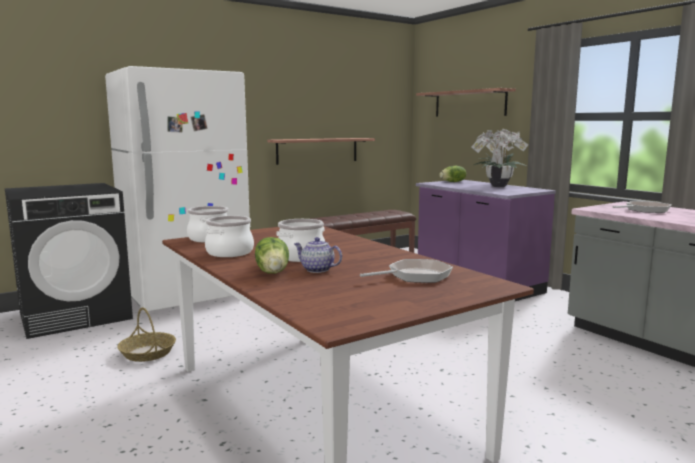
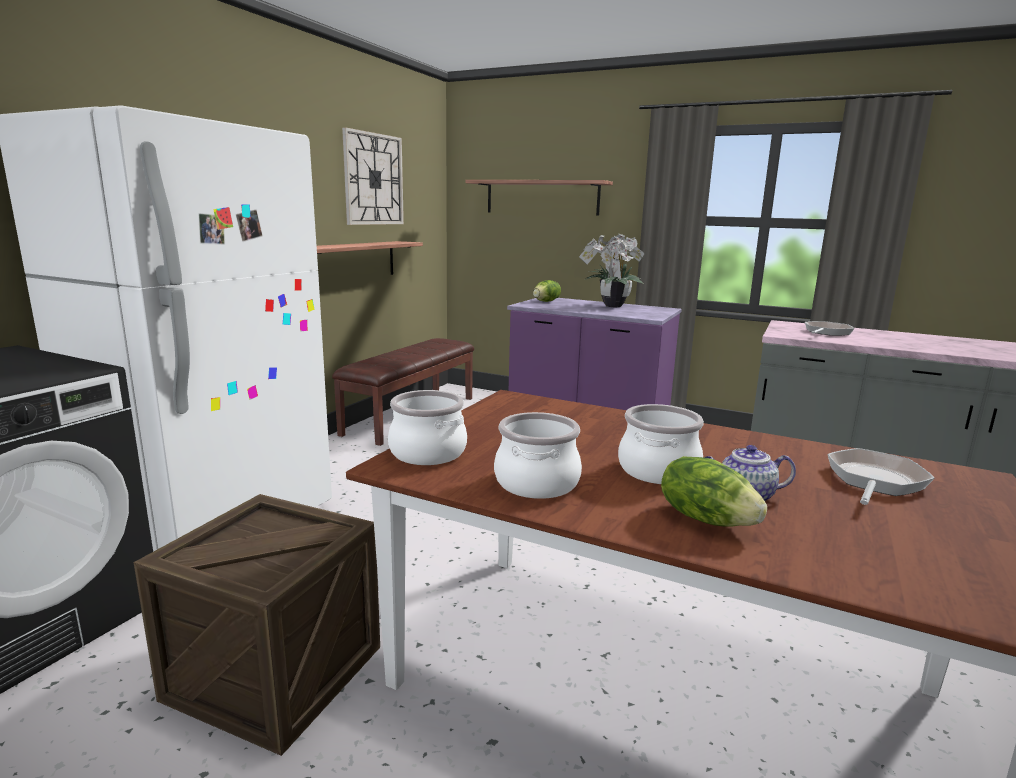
camera: 30 degrees left, 5 degrees up
(147, 353) = (275, 672): basket -> crate
(341, 96) = (373, 179): none -> wall clock

